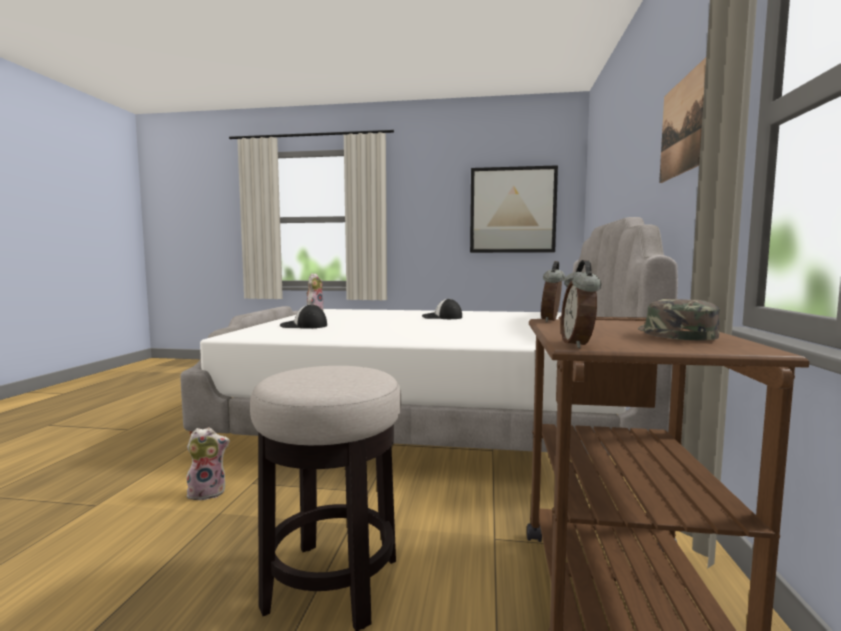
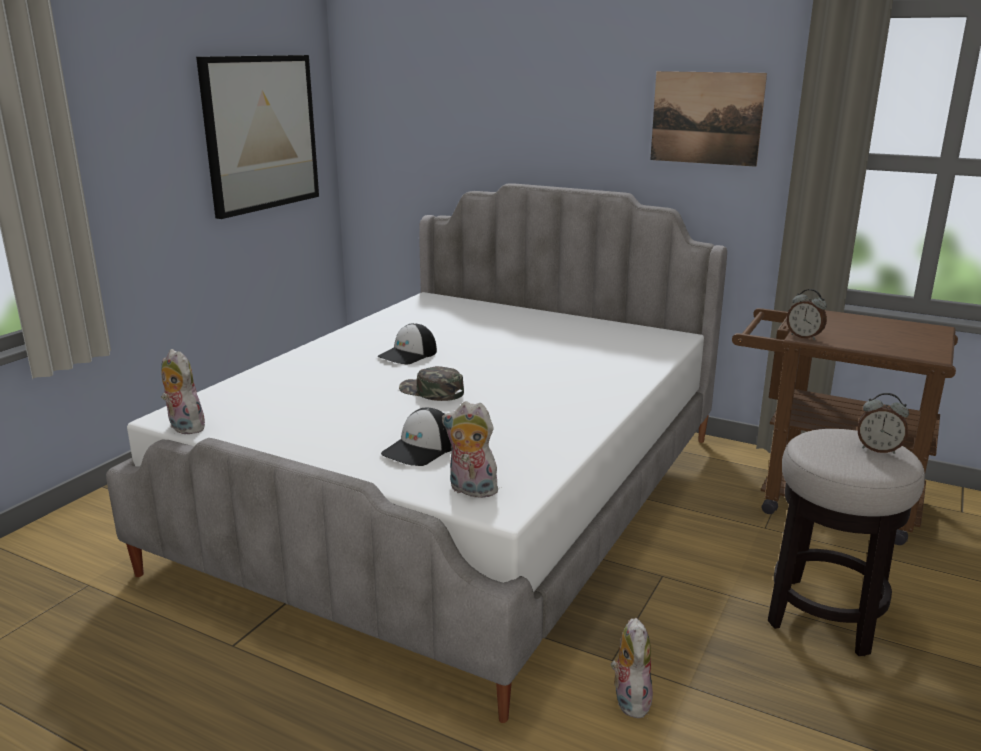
camera: 70 degrees left, 15 degrees up
(252, 332) = (470, 490): none -> plush toy
(578, 344) = (931, 355): alarm clock -> alarm clock (878, 449)
(673, 334) = (880, 327): green cap -> green cap (431, 391)

